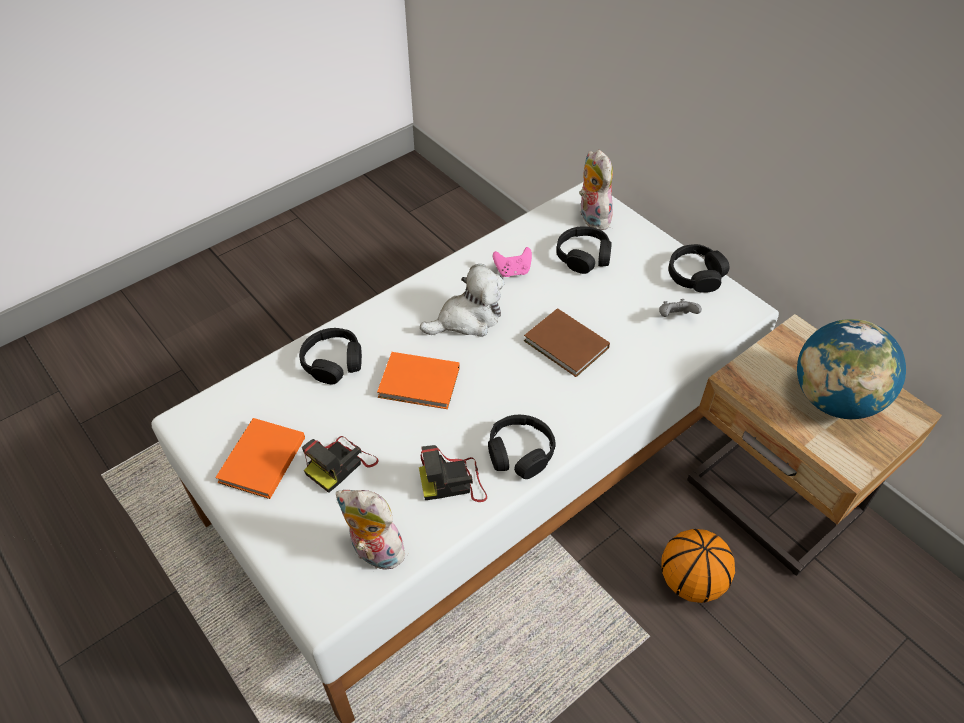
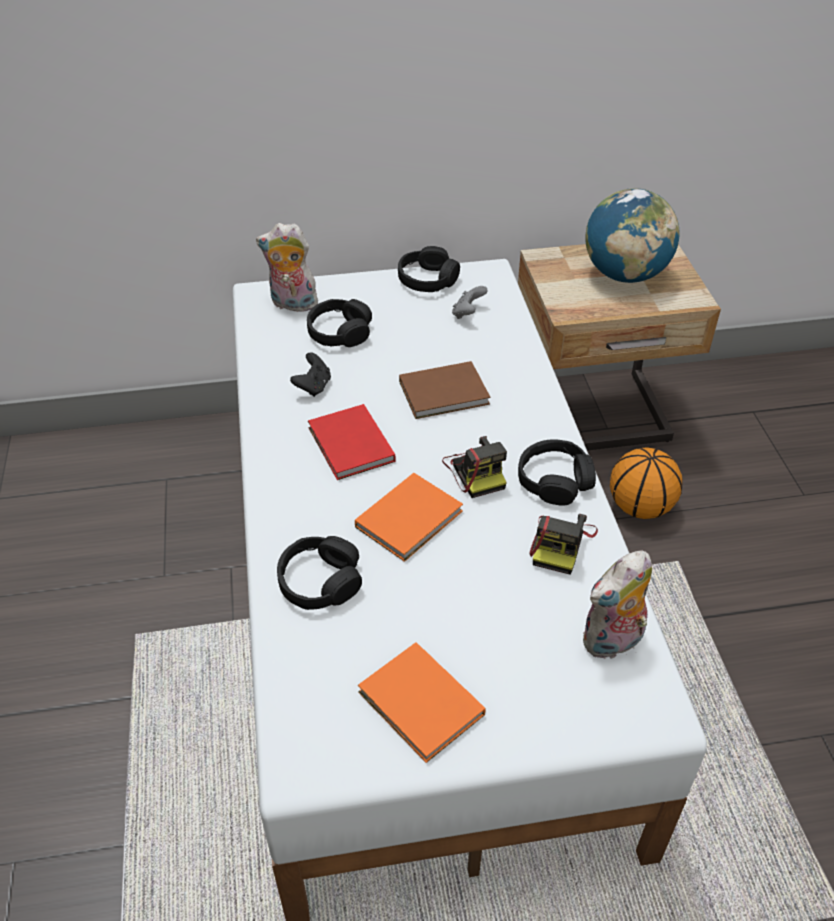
camera: 60 degrees left, 5 degrees down
(341, 464) = (477, 629): camera -> camera (476, 471)
(467, 319) = (350, 446): plush toy -> red book
(513, 271) = (313, 386): pink game controller -> black game controller

